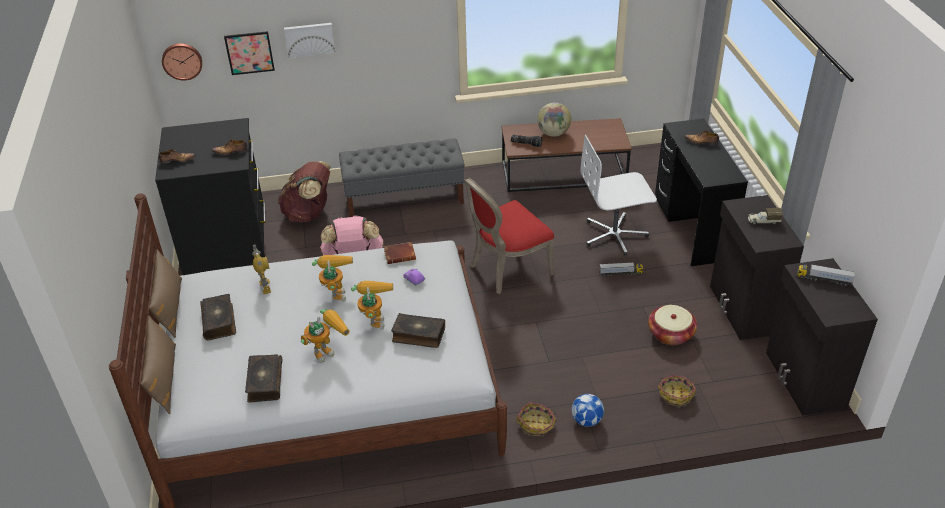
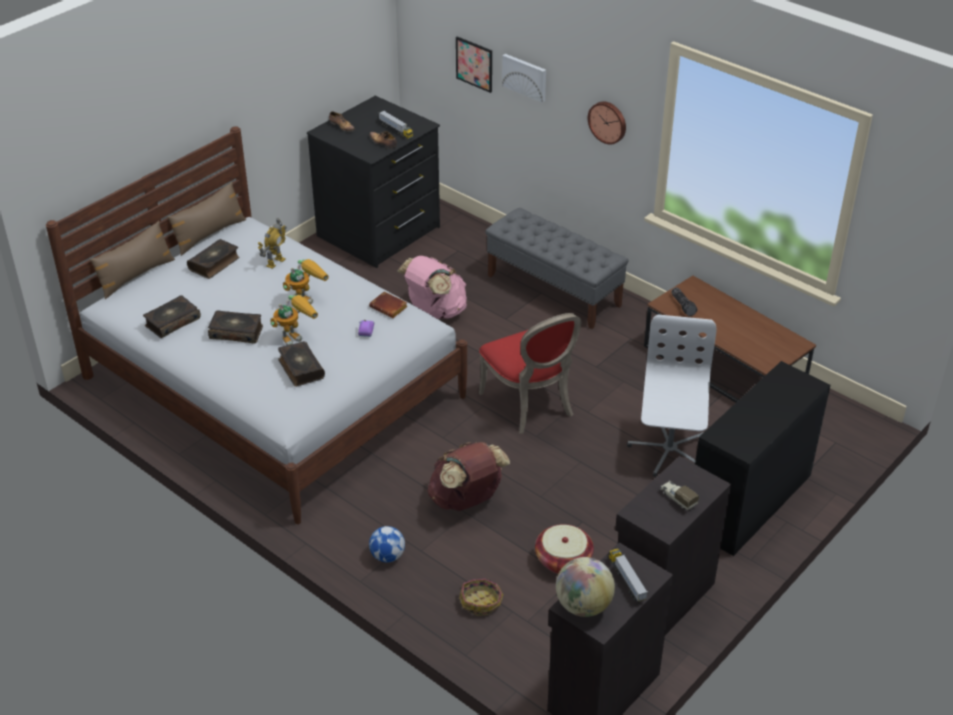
camera: 50 degrees right, 0 degrees up
(182, 61) = (422, 43): wall clock -> wall clock (608, 122)
(309, 214) = (466, 251): brown backpack -> brown backpack (466, 500)
(328, 350) = (236, 332): toy robot -> book
(506, 269) = (531, 405): red chair -> red chair turned 135 degrees counterclockwise
(536, 424) = (351, 526): basket -> none
(553, 133) = (724, 314): globe -> globe (583, 605)
(615, 235) = (668, 451): white office chair -> white office chair turned 60 degrees clockwise
(621, 273) = (614, 483): toy truck -> toy truck (396, 130)
(701, 142) = (780, 401): shoe -> none

